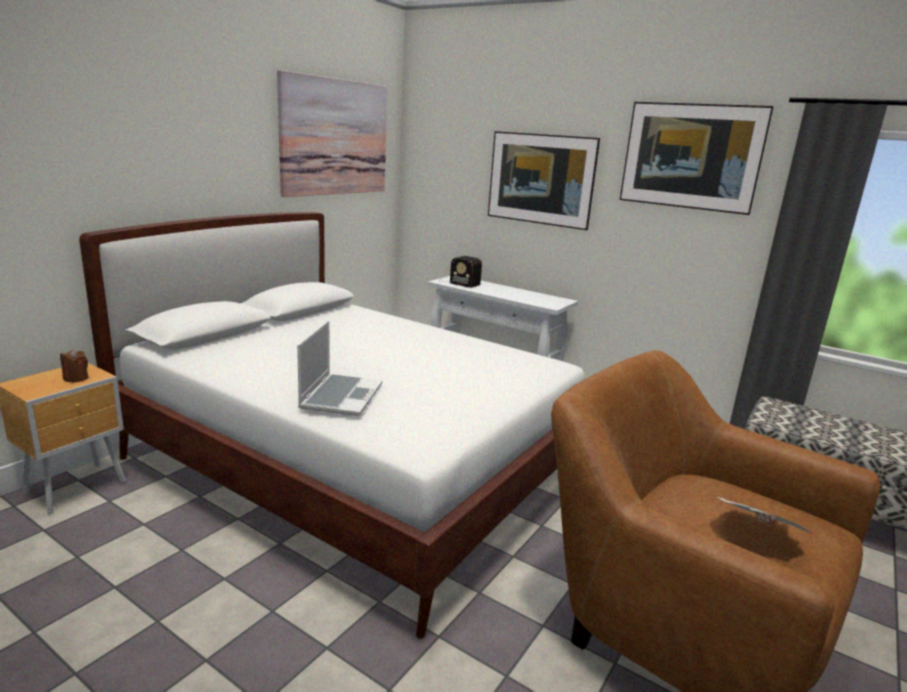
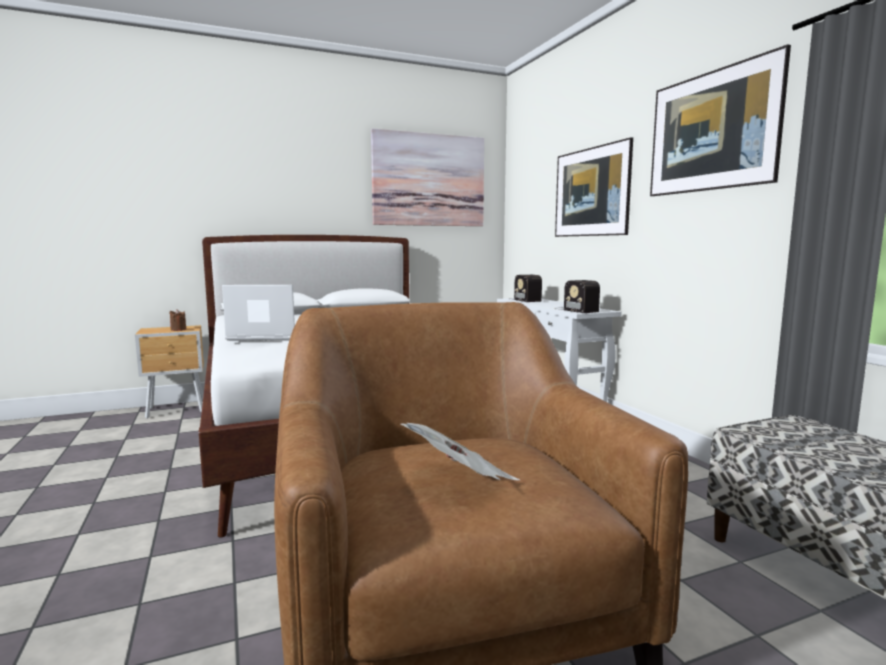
camera: 35 degrees right, 10 degrees down
(341, 396) = (266, 336): laptop -> laptop turned 135 degrees counterclockwise
(540, 301) = (575, 309): none -> radio

